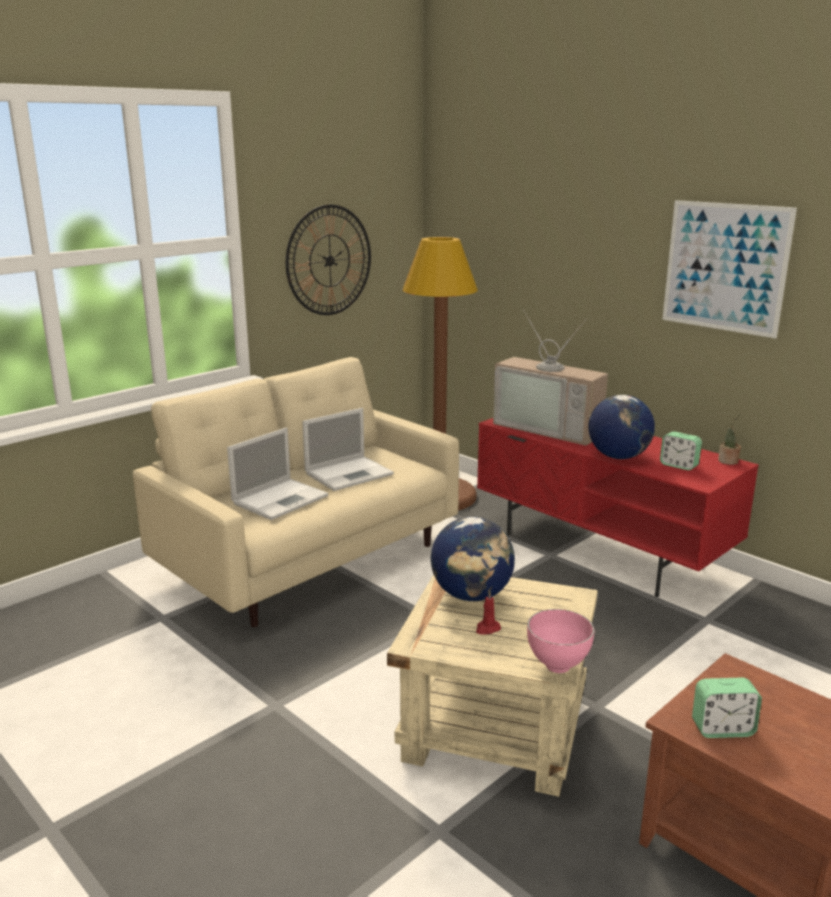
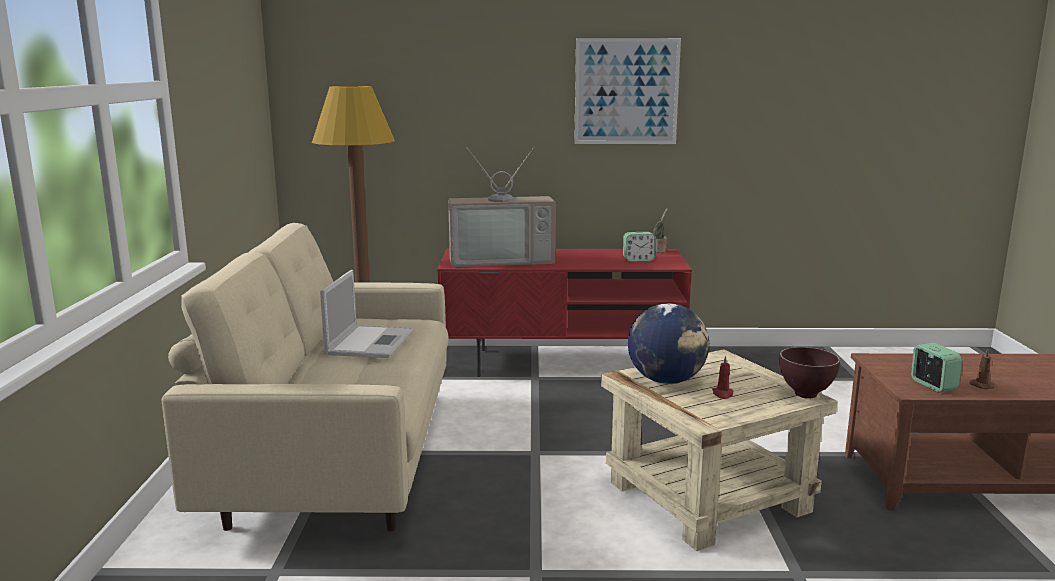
camera: 45 degrees left, 5 degrees down
(281, 499) = (352, 379): laptop -> none
(329, 260) = (223, 118): wall clock -> none
(557, 668) = (806, 395): pink bowl -> brown bowl
(618, 456) = (591, 264): globe -> none
(722, 729) = (933, 385): alarm clock -> alarm clock turned 60 degrees counterclockwise
(785, 760) = (980, 385): none -> brown candle

